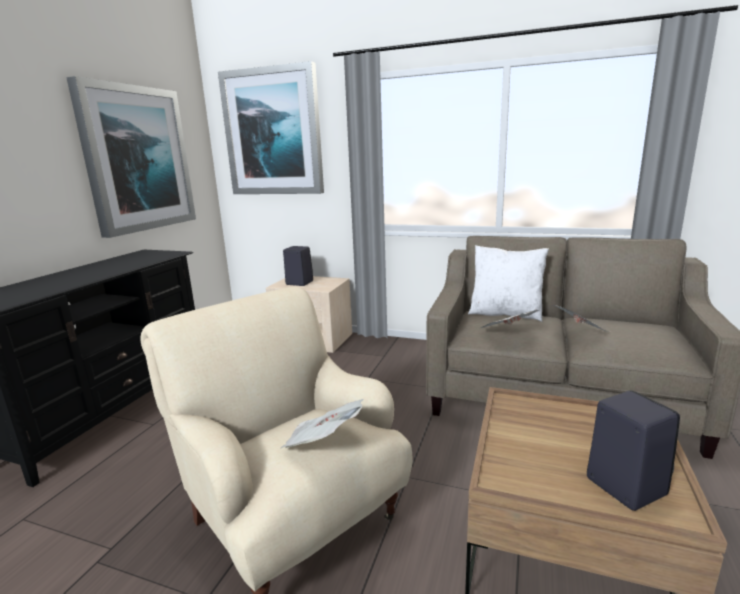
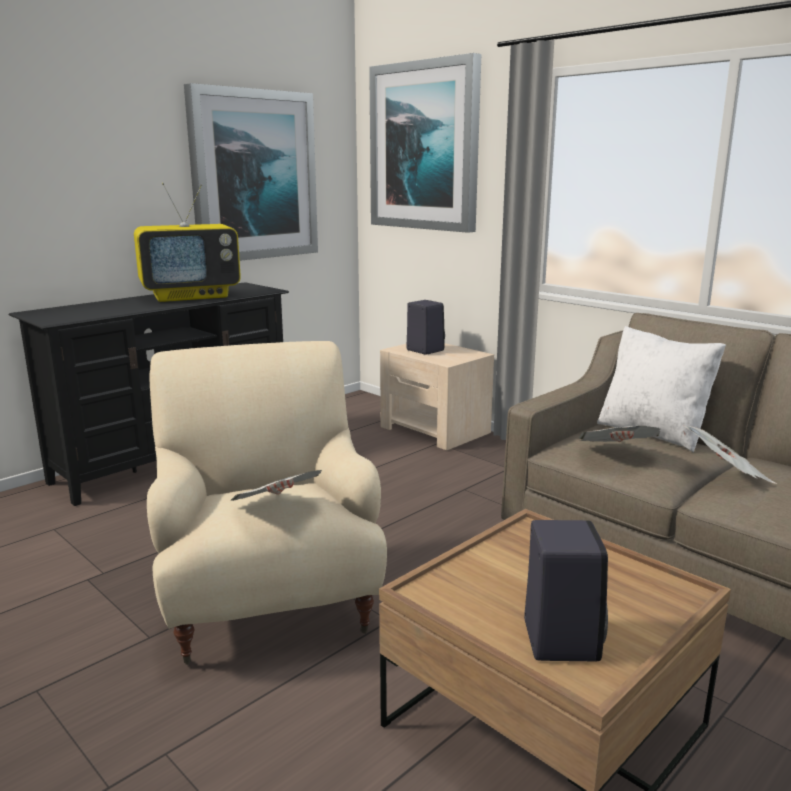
camera: 25 degrees right, 0 degrees up
(108, 266) = (191, 296): none -> television

